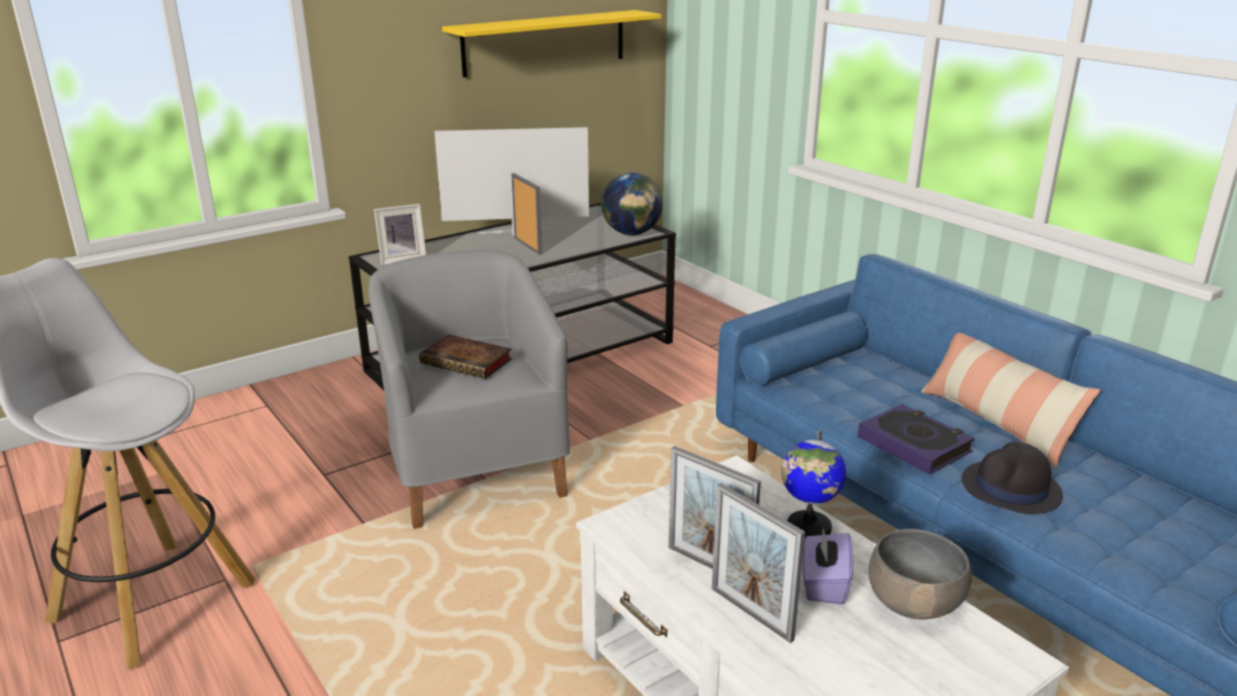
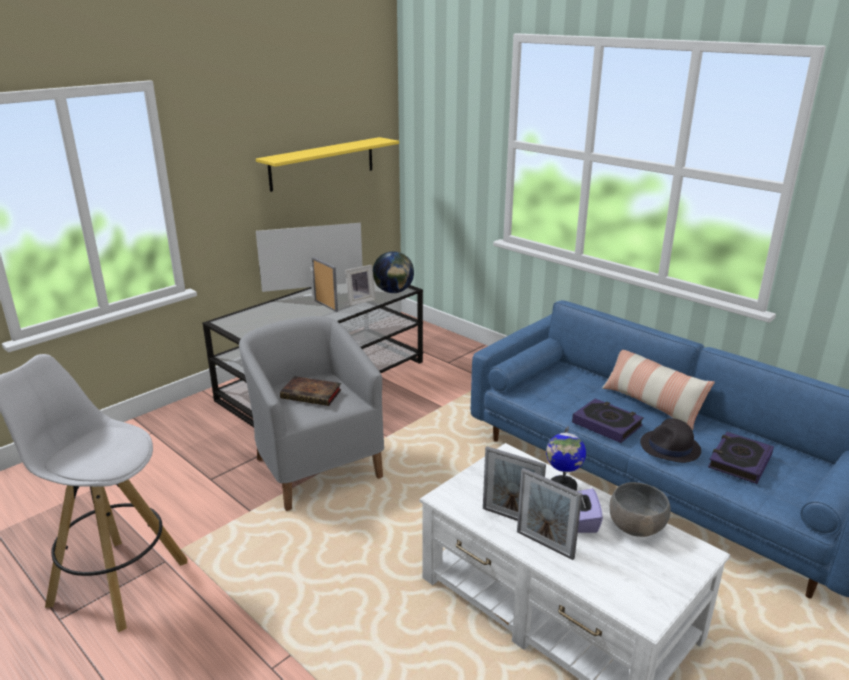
camera: 10 degrees left, 0 degrees up
(402, 259) = (242, 322): picture frame -> picture frame (360, 300)
(1126, 522) = (739, 461): none -> book

